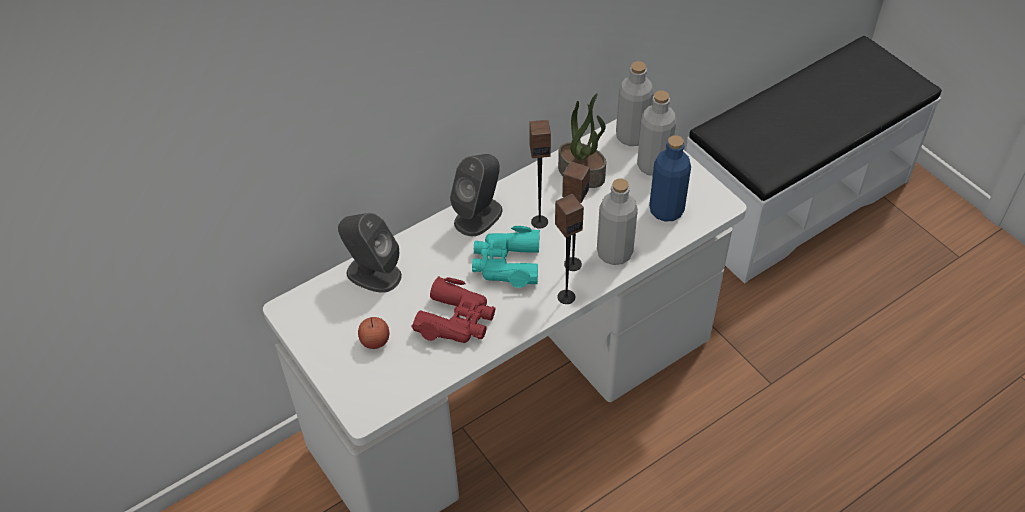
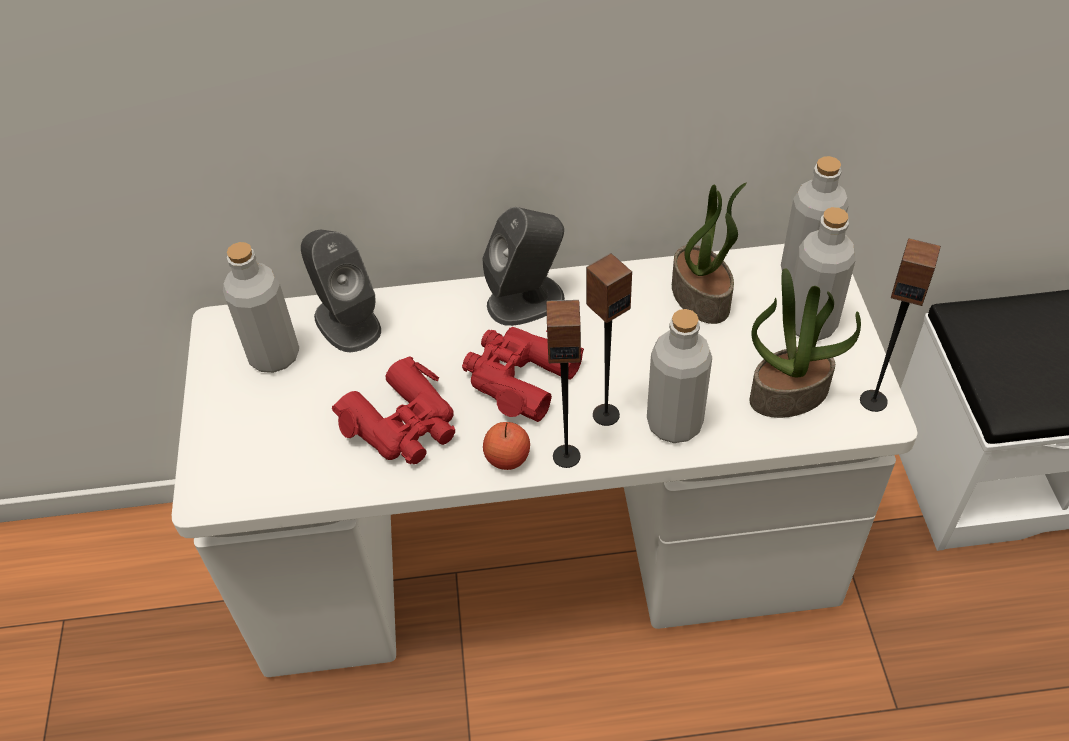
camera: 30 degrees right, 0 degrees up
(340, 313) = (274, 355): none -> grey bottle
(375, 341) = (287, 408): apple -> apple (507, 458)
(507, 263) = (519, 377): turquoise binoculars -> red binoculars
(539, 221) = (600, 339): speaker -> speaker (873, 400)
(666, 210) = (789, 393): blue bottle -> potted plant

